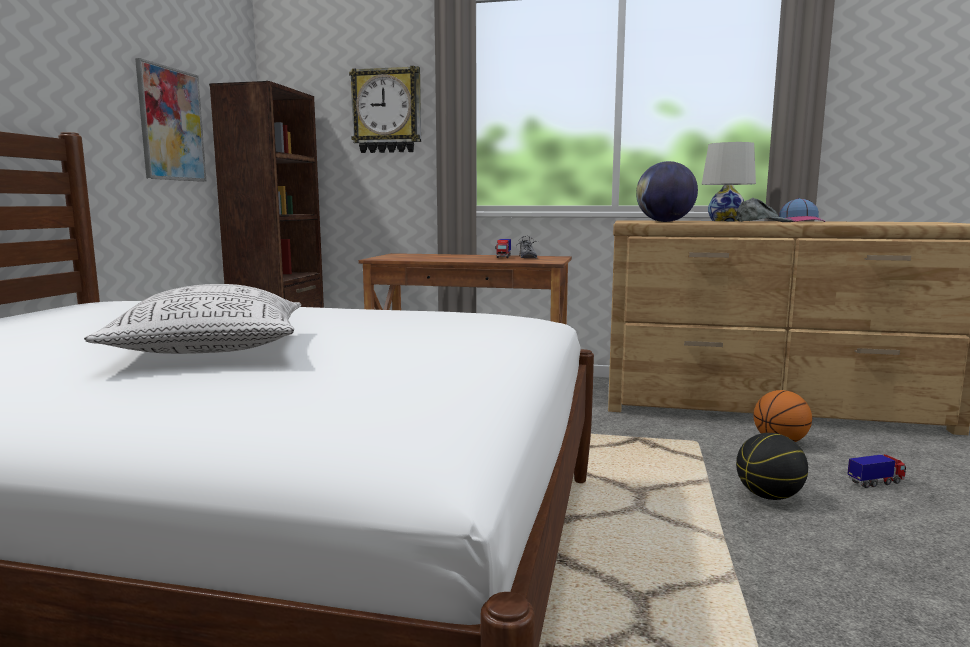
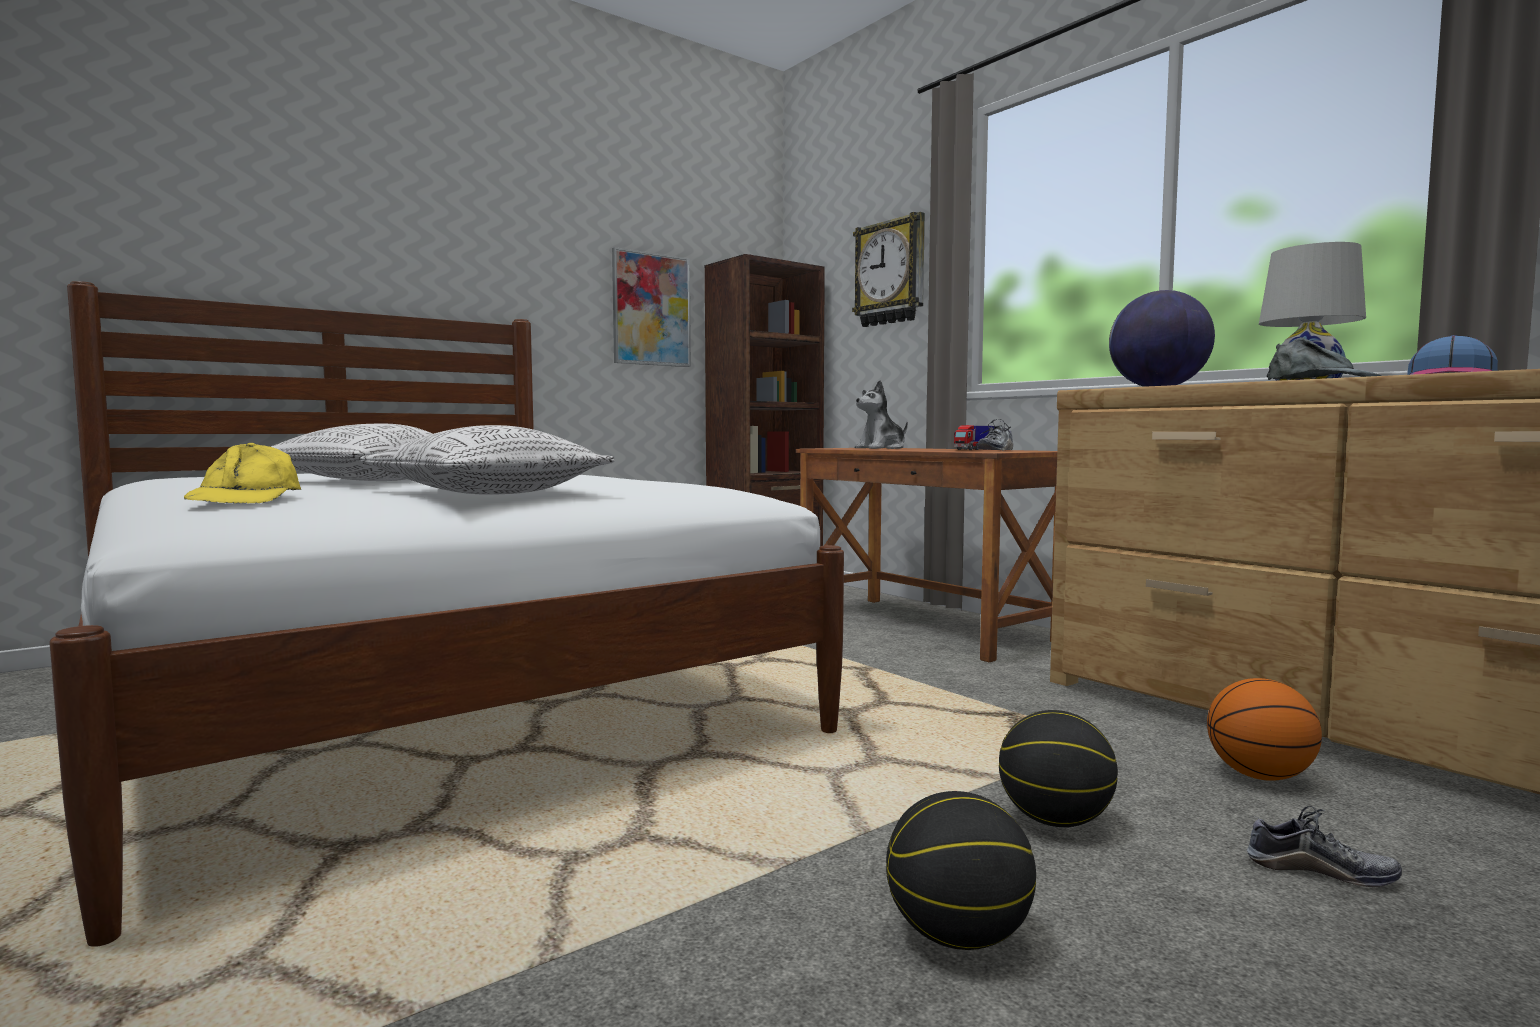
camera: 40 degrees right, 5 degrees down
(320, 406) = (246, 499): none -> yellow cap
(427, 257) = (881, 448): none -> plush toy
(433, 351) = (490, 493): none -> pillow
(858, 575) = (958, 937): none -> basketball
(876, 482) = (1320, 871): toy truck -> shoe

